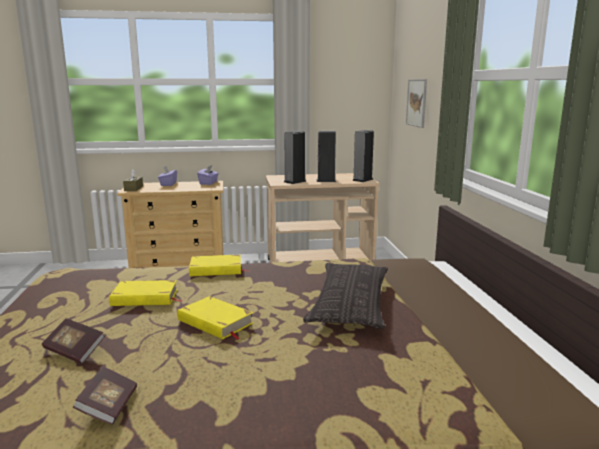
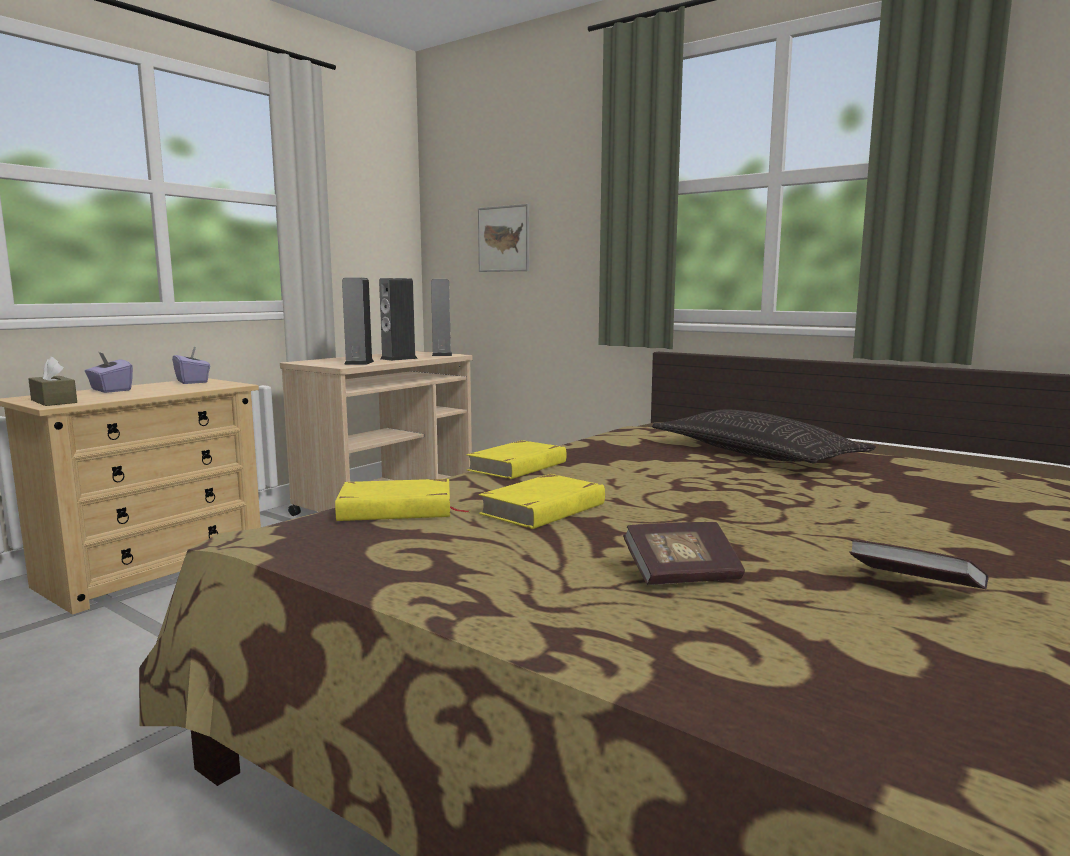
camera: 45 degrees left, 5 degrees down
(215, 322) = (712, 499): yellow book -> yellow book (396, 509)

